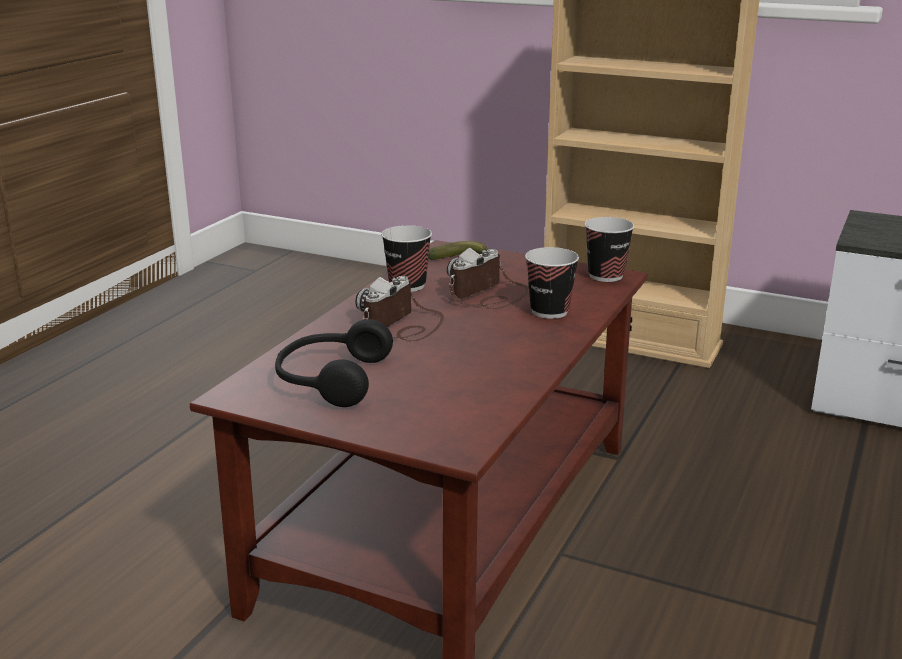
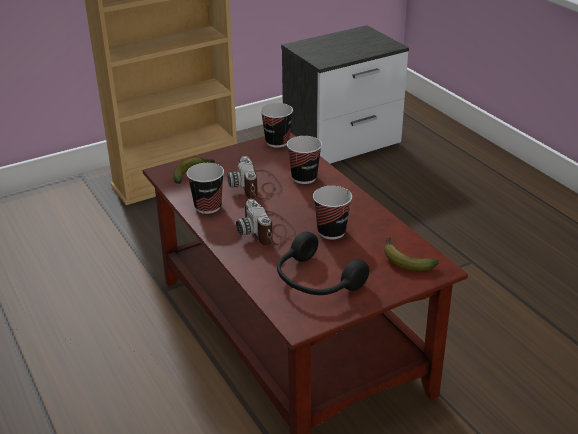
camera: 55 degrees left, 10 degrees up
(449, 420) = (405, 260): none -> banana
(450, 359) = (331, 231): none -> cup

